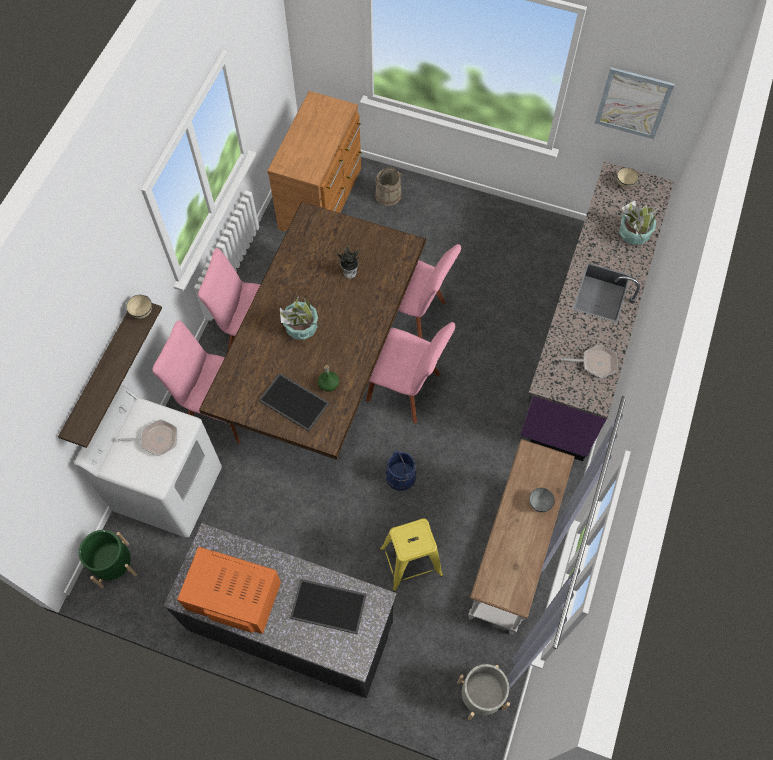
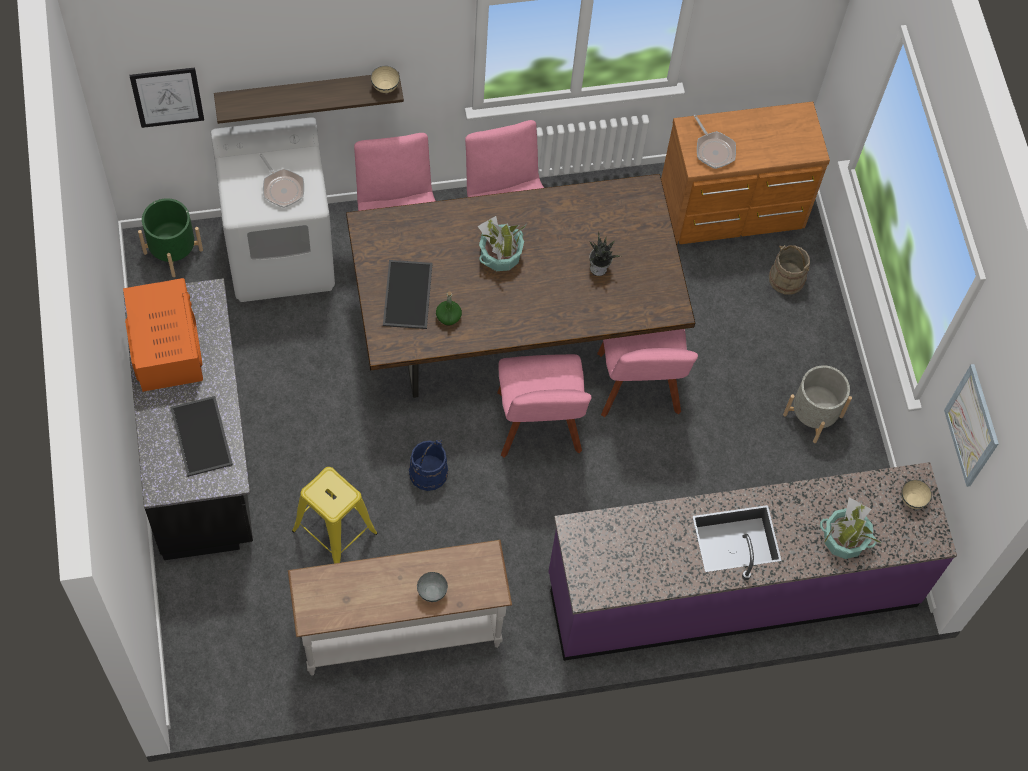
camera: 55 degrees right, 0 degrees up
(36, 473) = (167, 97): none -> picture
(481, 695) = (226, 673): grey planter -> grey planter (813, 415)
(596, 363) = (635, 571): frying pan -> frying pan (713, 150)

